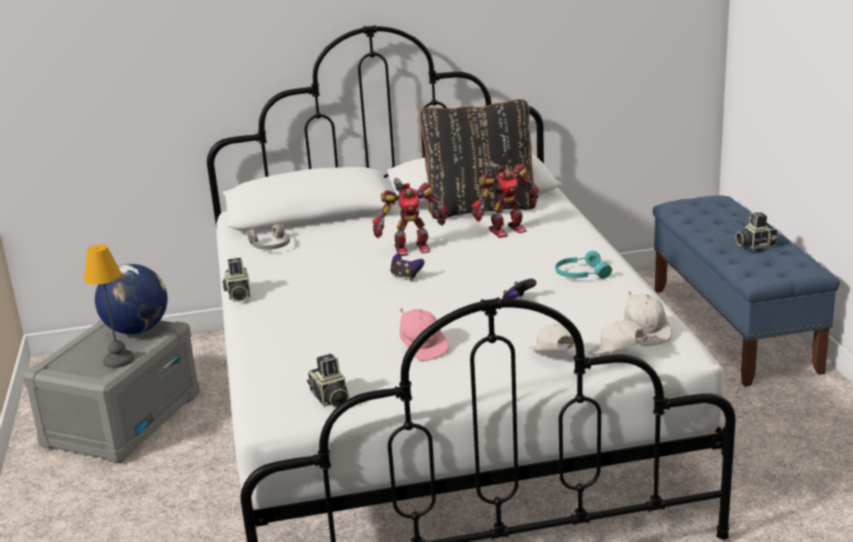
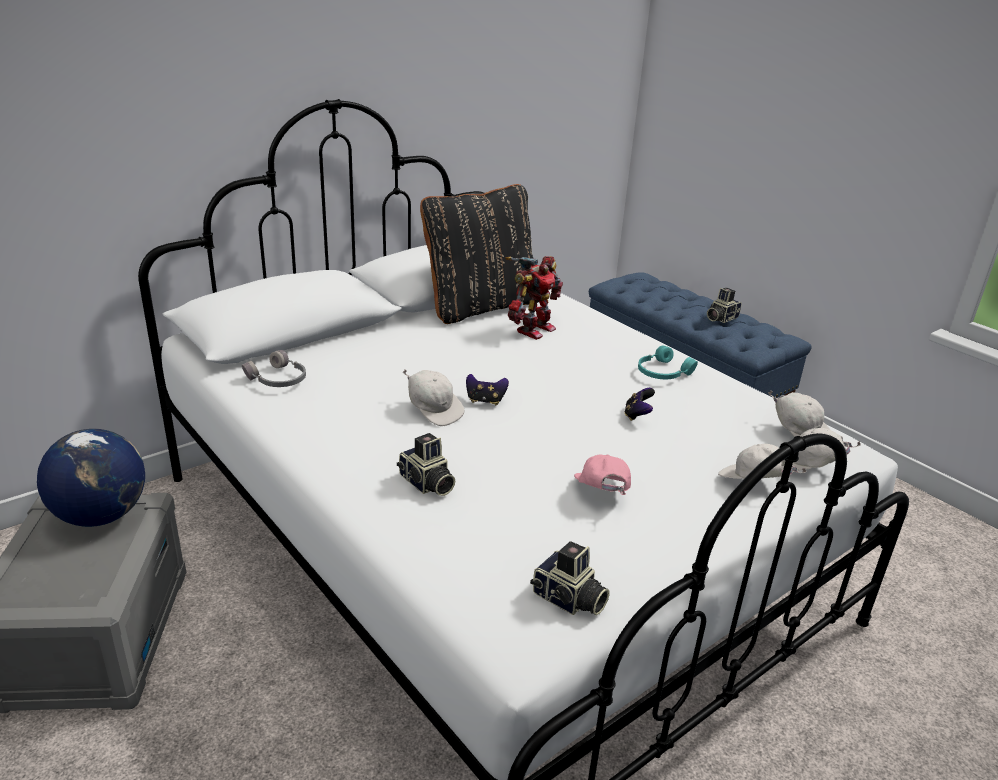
camera: 30 degrees left, 5 degrees up
(118, 360) = (103, 570): table lamp -> none
(238, 295) = (297, 458): camera -> camera (426, 484)
(360, 278) = (434, 410): none -> white cap
(411, 248) = (455, 363): toy robot -> none
(423, 347) = (600, 495): pink cap -> pink cap turned 135 degrees counterclockwise

